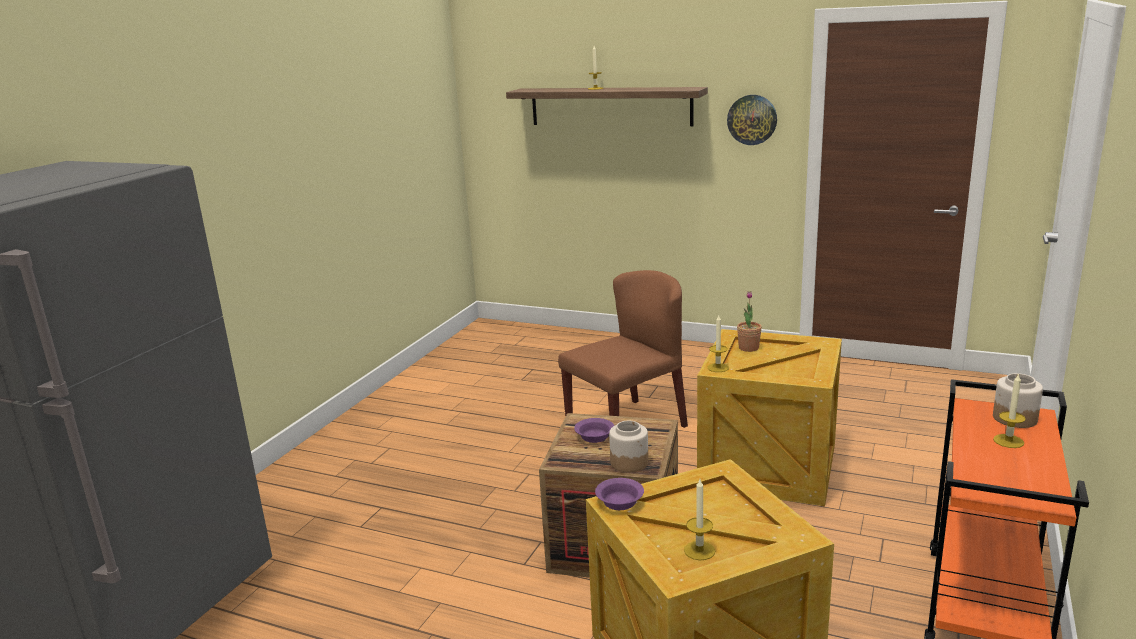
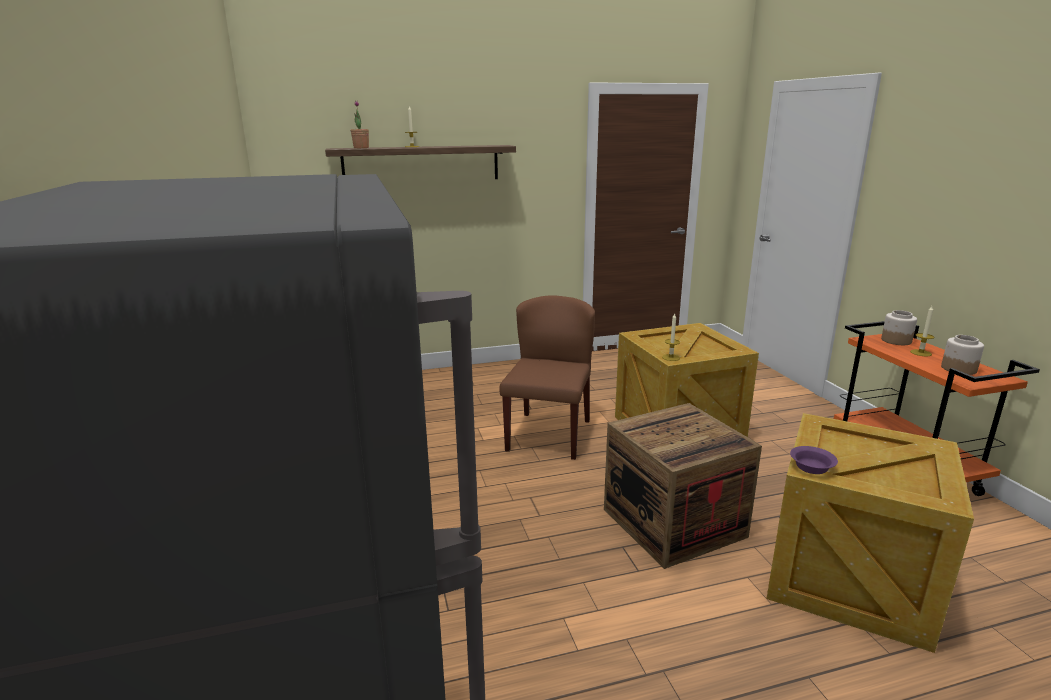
camera: 40 degrees left, 0 degrees up
(594, 437) = (662, 433): purple bowl -> none
(629, 462) = (721, 442): jar -> jar (958, 369)
(699, 550) = (910, 479): candle -> none
(748, 348) = (657, 341): potted plant -> potted plant (361, 148)
(752, 119) = (544, 171): wall clock -> none

